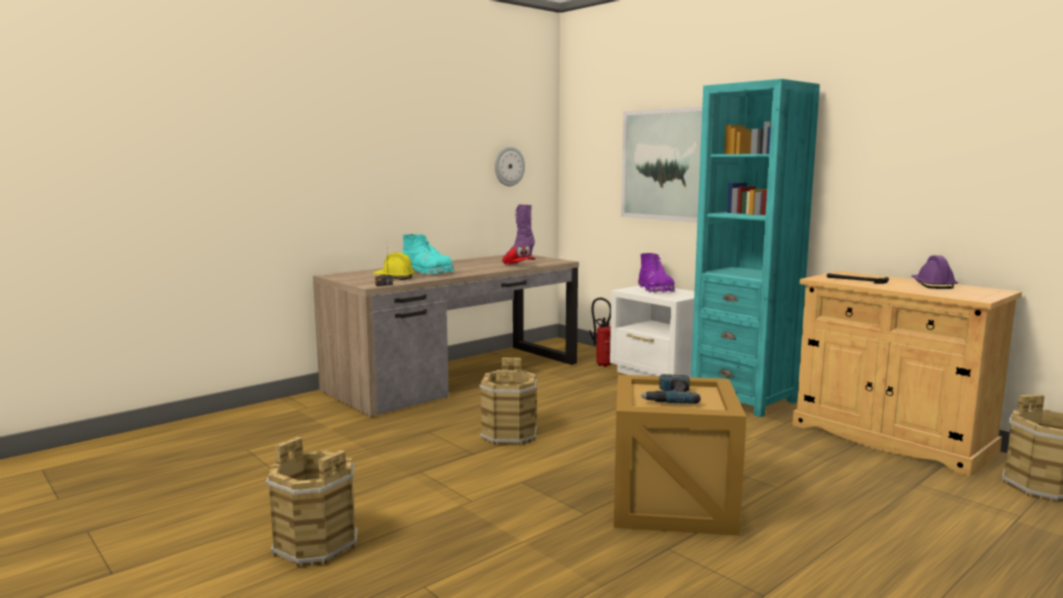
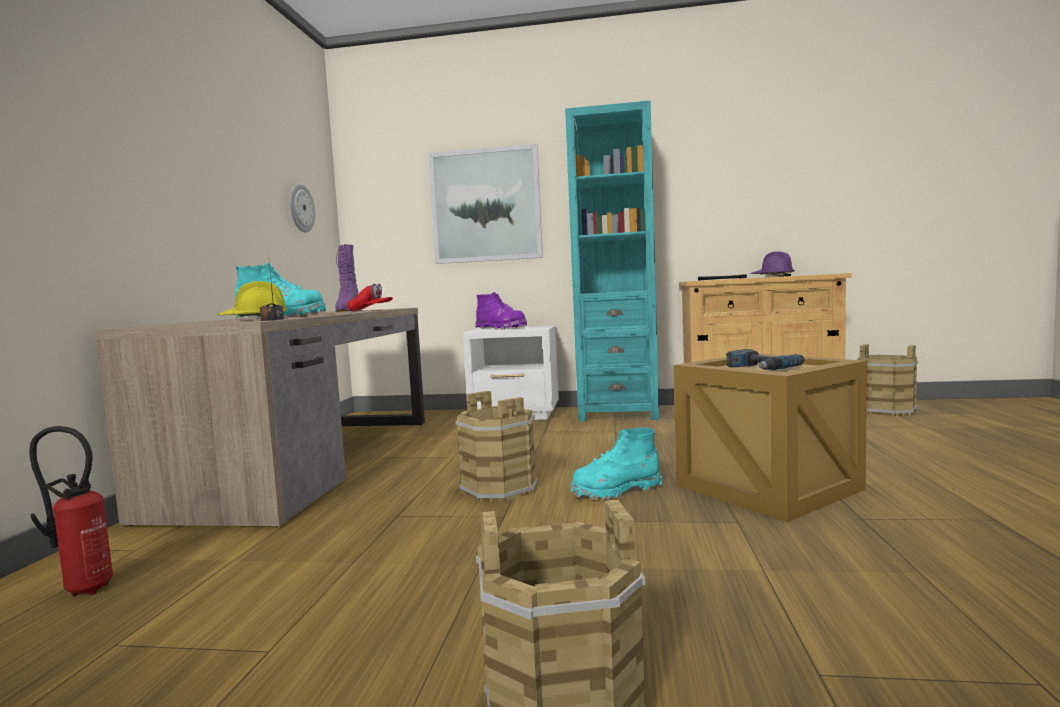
camera: 40 degrees left, 5 degrees down
(569, 463) = (616, 491): none -> turquoise boot
(602, 364) = (449, 419): fire extinguisher -> fire extinguisher (84, 589)

